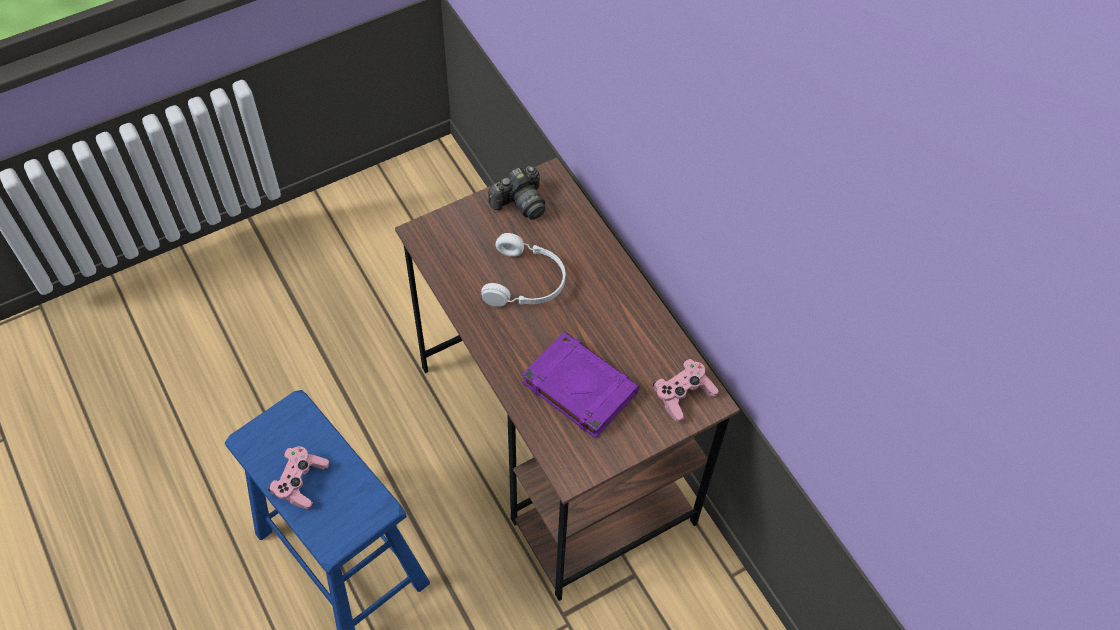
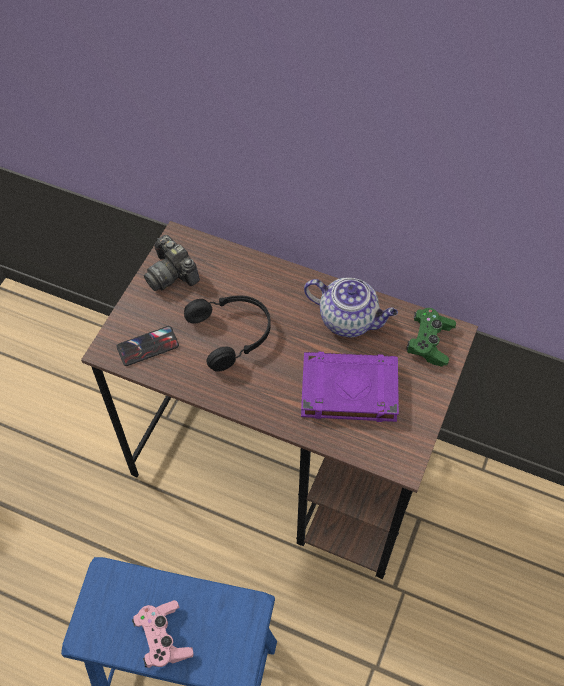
camera: 35 degrees left, 0 degrees up
(452, 249) = (148, 346): none -> phone
(520, 202) = (171, 274): camera -> camera turned 120 degrees clockwise
(526, 282) = (232, 333): white headphones -> black headphones
(631, 332) = (349, 320): none -> teapot
(683, 395) = (429, 342): pink game controller -> green game controller

